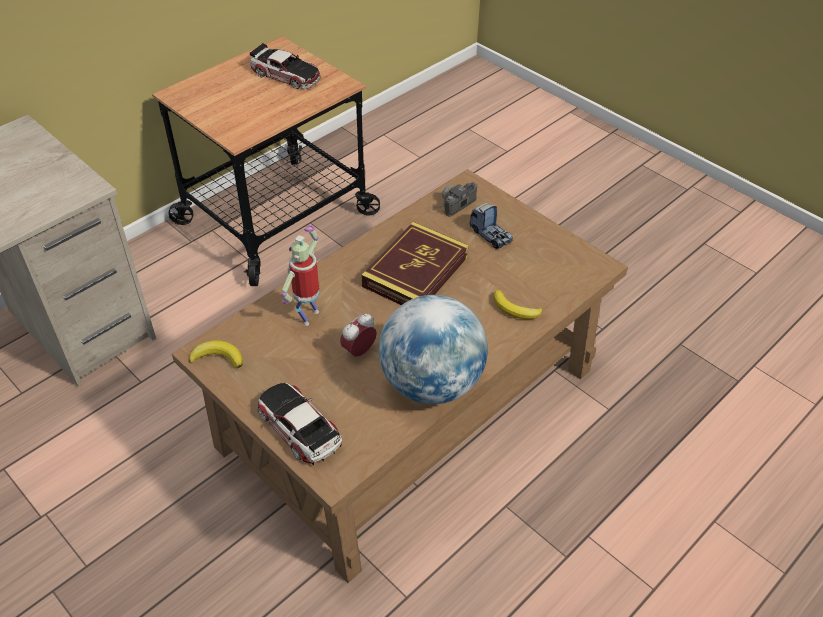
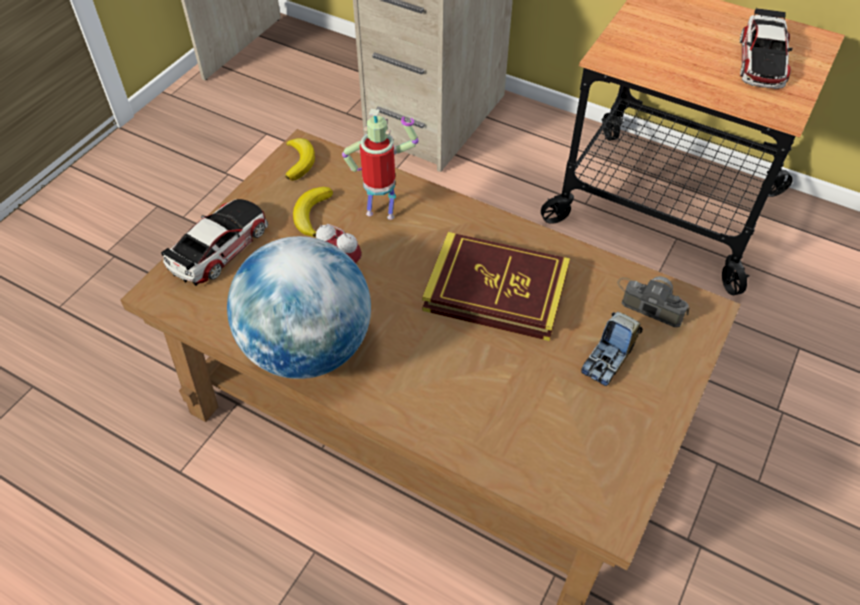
camera: 75 degrees right, 5 degrees up
(515, 309) = (468, 416): banana -> banana (311, 214)

